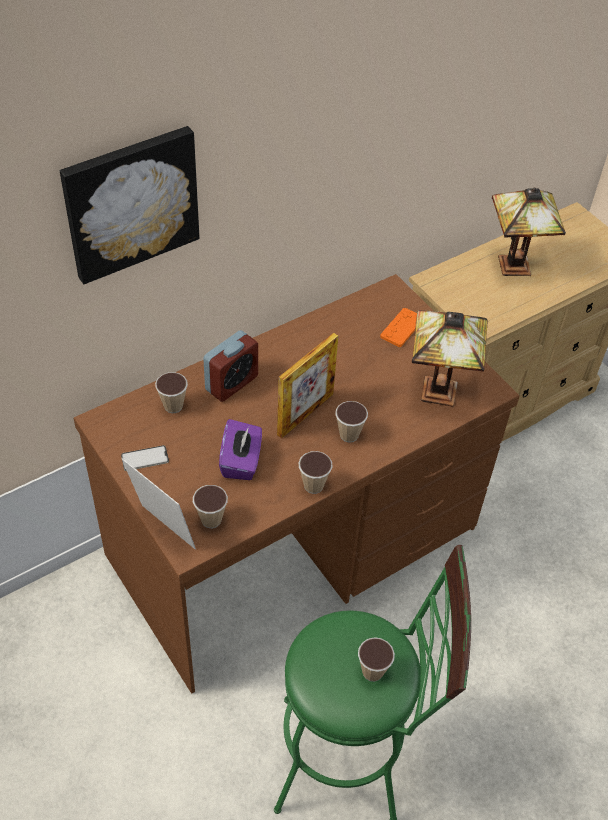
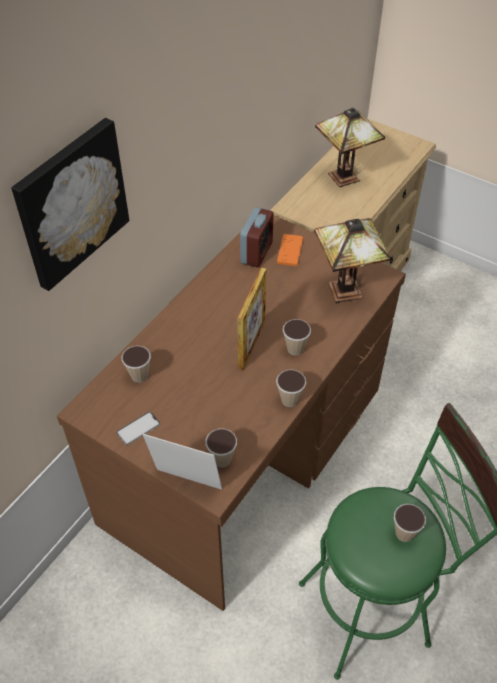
camera: 20 degrees left, 0 degrees up
(231, 383) = (178, 340): alarm clock -> alarm clock (256, 253)
(241, 461) = (220, 401): purple tissue box -> none

